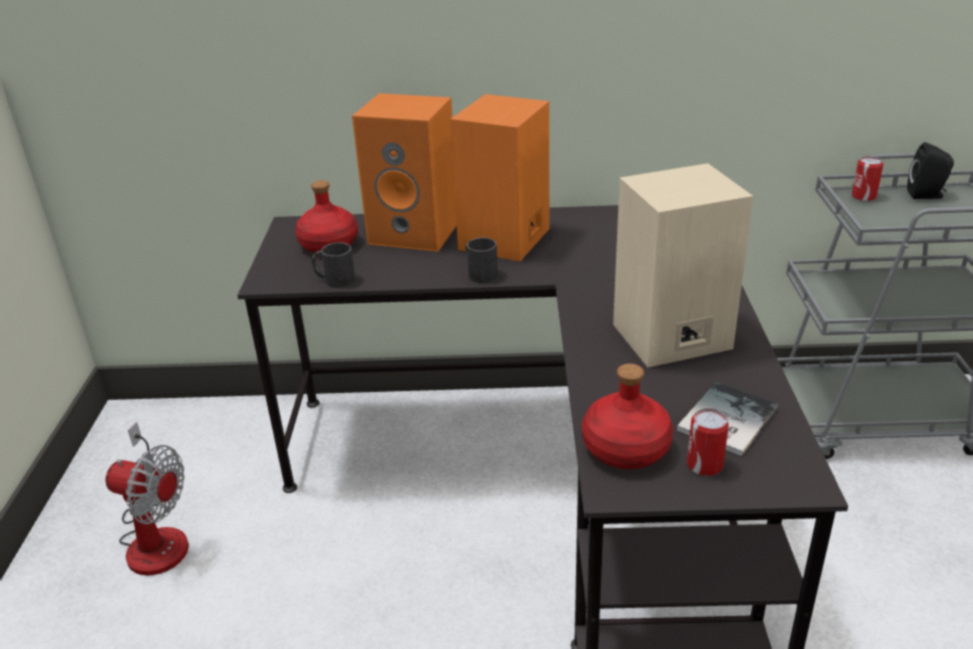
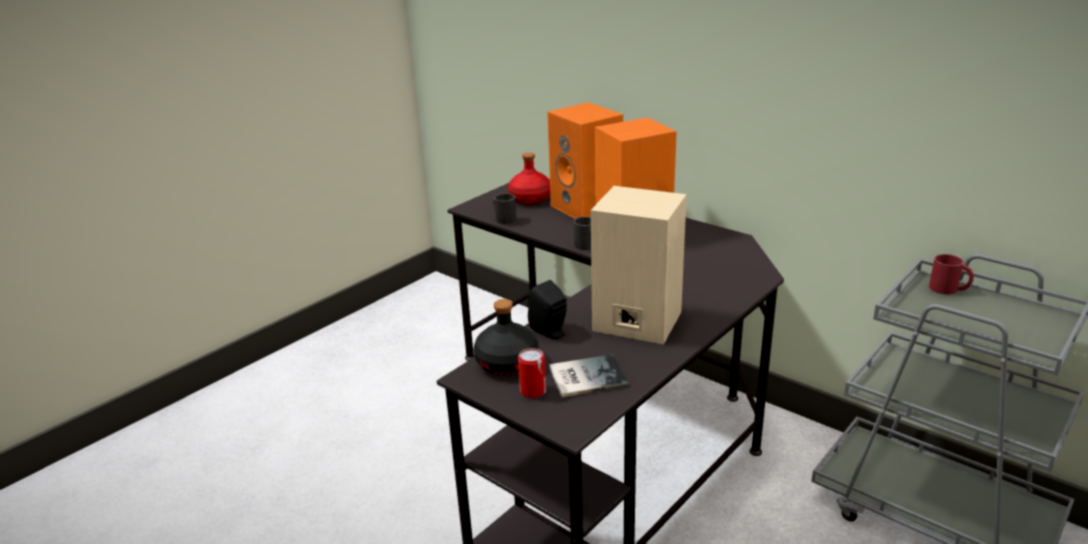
camera: 40 degrees right, 5 degrees down
(156, 536) = (384, 350): fan -> none
(627, 448) = (507, 363): red bottle -> black bottle
(863, 196) = (949, 289): can -> red mug
(927, 195) = (1015, 308): black speaker -> black speaker (550, 332)

